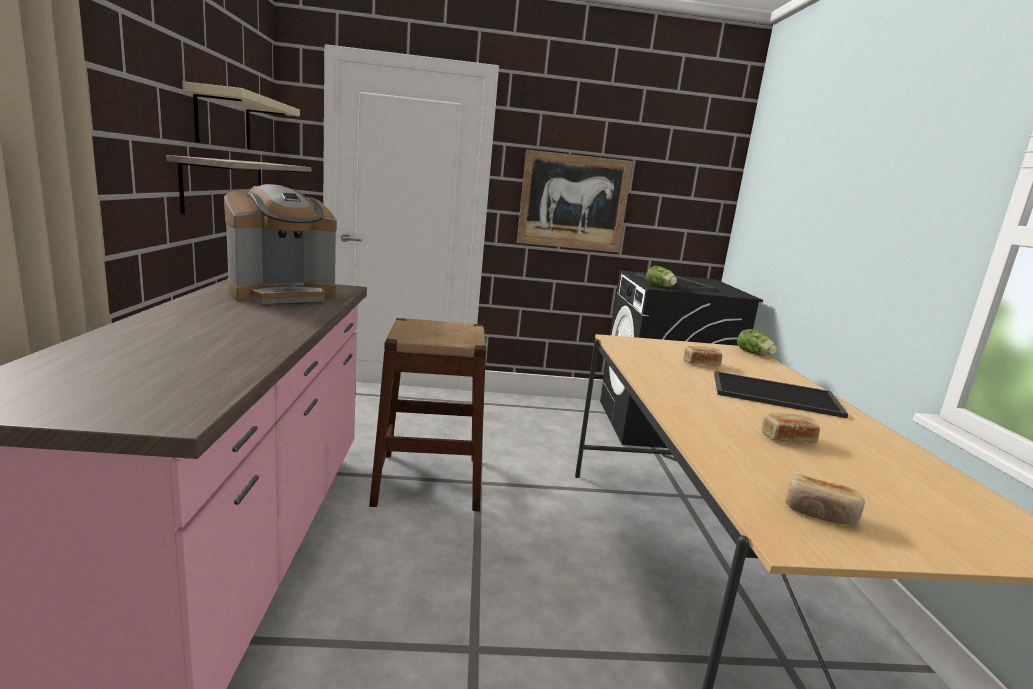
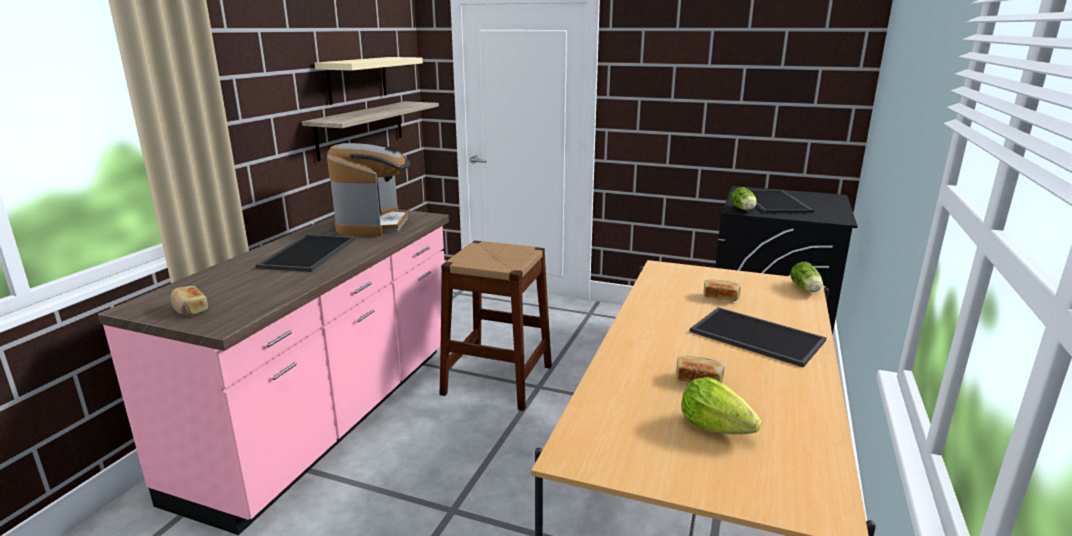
camera: 25 degrees right, 5 degrees up
(225, 323) = (310, 253): none -> tray
(283, 294) = (373, 225): coffee machine -> coffee machine turned 75 degrees counterclockwise
(573, 202) = (679, 117): picture -> none
(820, 513) = (628, 443): bread -> bread (189, 309)
(864, 482) = (714, 427): none -> lettuce

